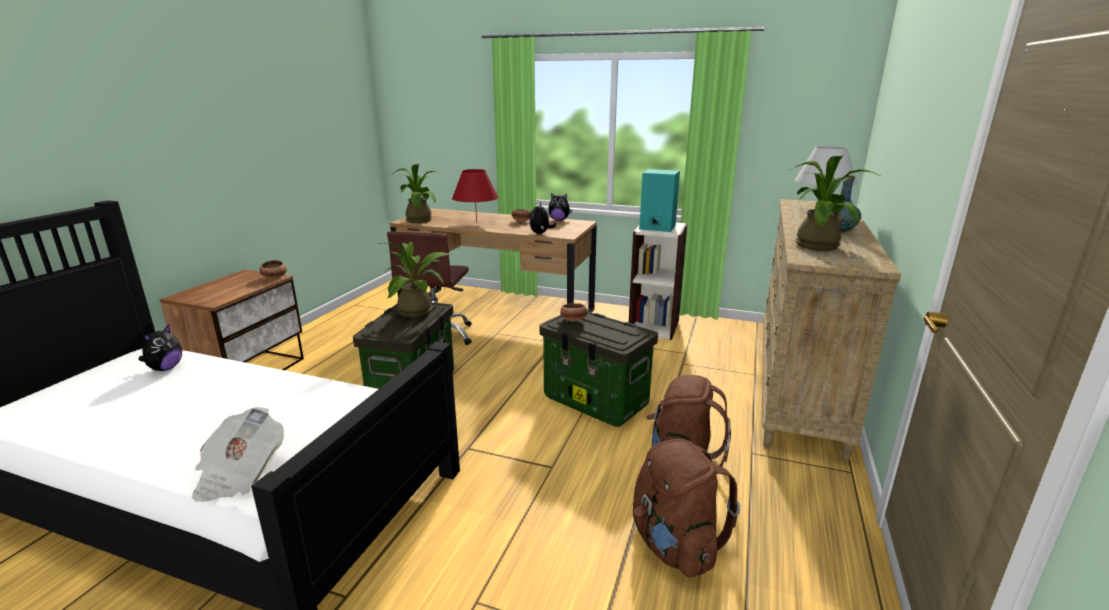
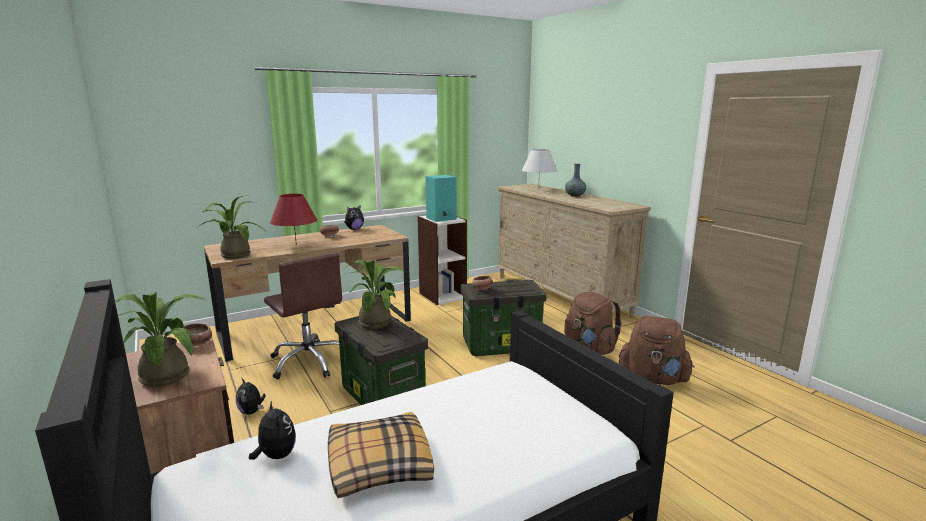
camera: 50 degrees left, 5 degrees down
(165, 407) = (378, 464): none -> pillow
(240, 474) = (549, 443): newspaper -> none
(541, 233) = (374, 239): plush toy -> plush toy (252, 412)
(818, 245) = (592, 203): potted plant -> potted plant (166, 374)

